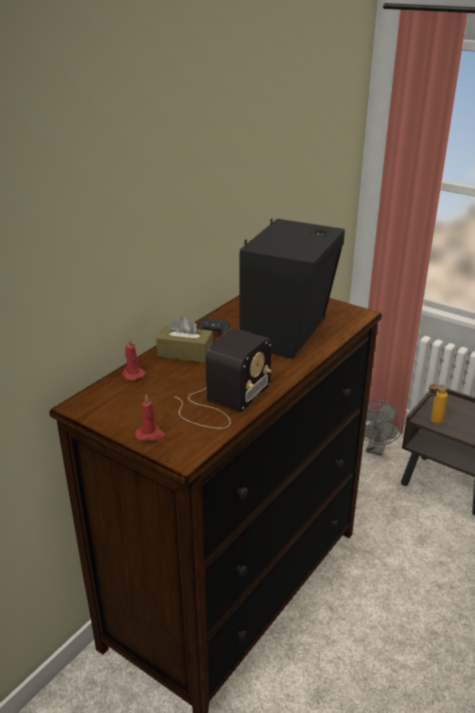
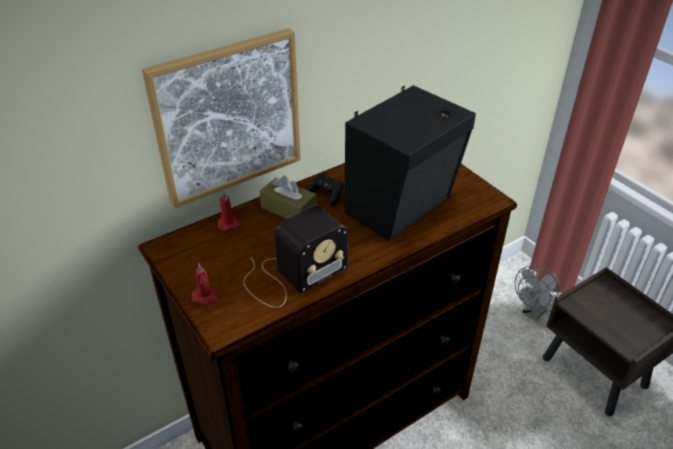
camera: 20 degrees right, 10 degrees up
(120, 265) = (228, 117): none -> picture
(432, 421) = (581, 310): bottle -> none

